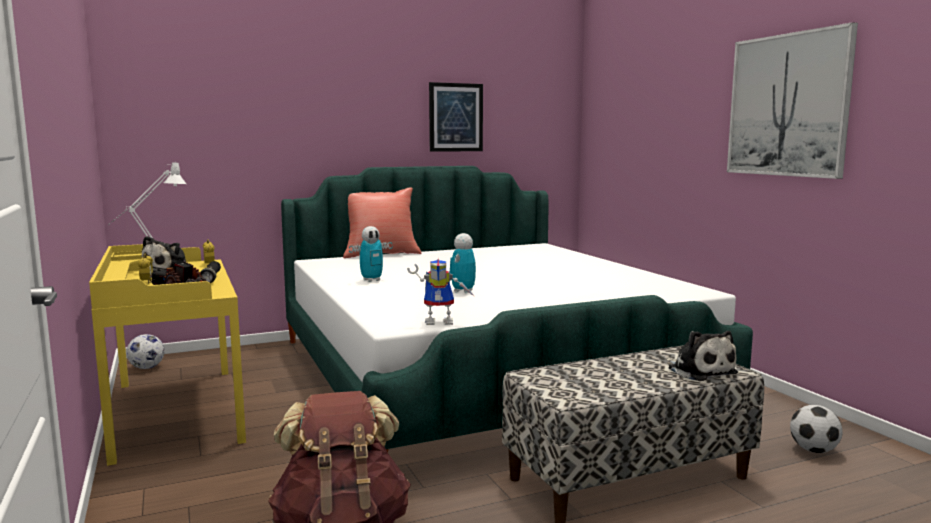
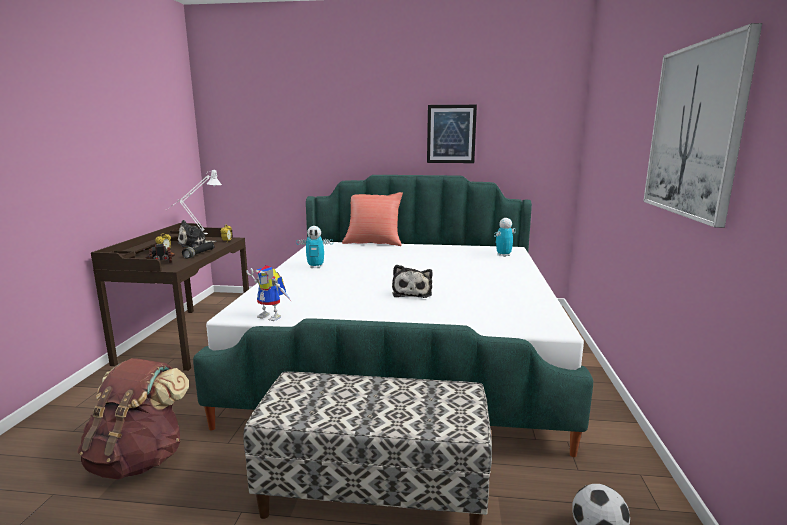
camera: 30 degrees right, 5 degrees up
(147, 368) = (217, 301): football -> none
(175, 411) = (188, 336): yellow desk -> brown desk
(463, 291) = (351, 289): toy robot -> toy robot (503, 255)
(699, 371) = (435, 418): plush toy -> plush toy (412, 293)

